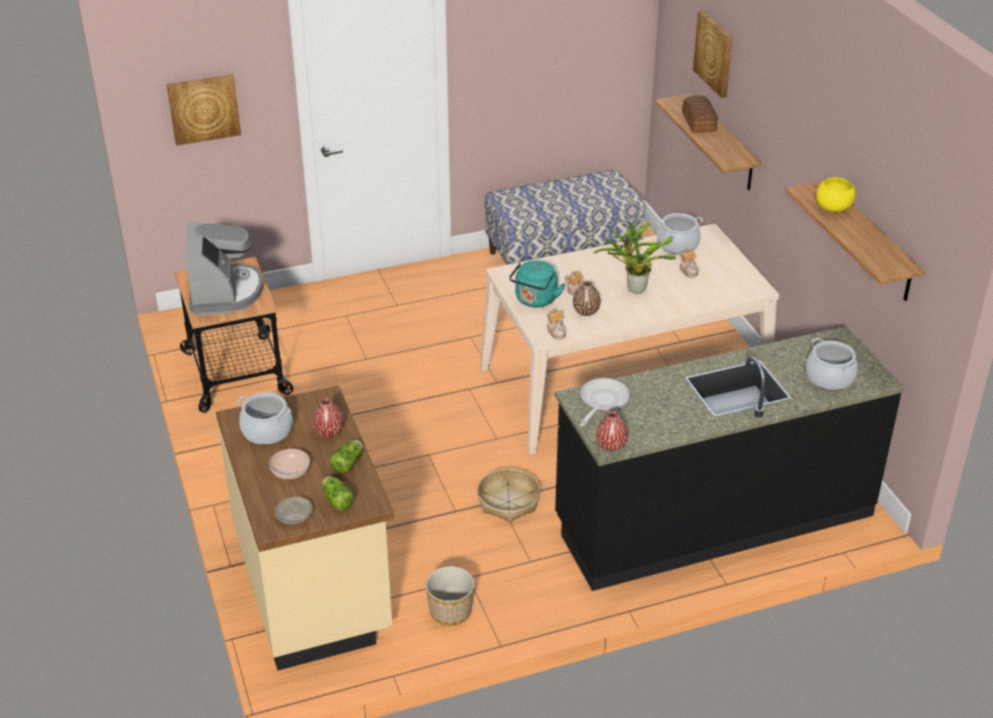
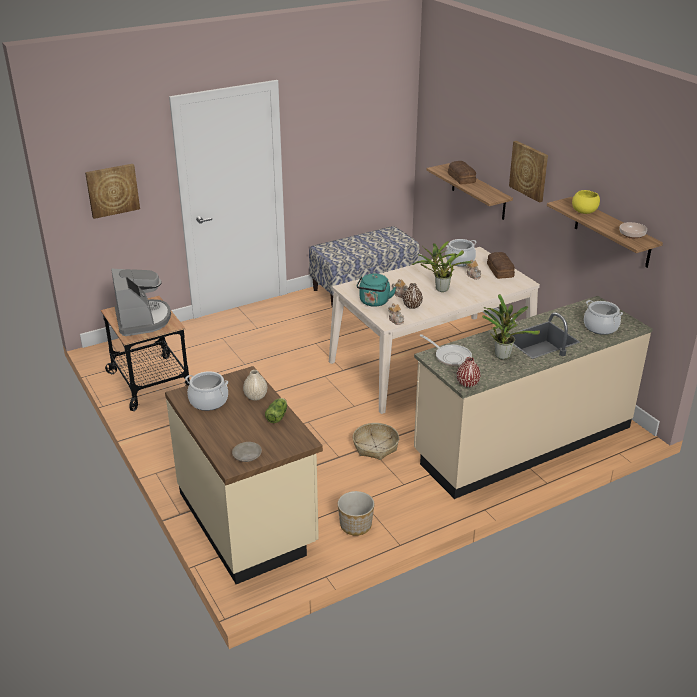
camera: 10 degrees left, 5 degrees down
(290, 471) = (234, 426): bowl -> bowl (631, 235)
(328, 431) = (255, 396): red vase -> beige vase
(337, 500) = (276, 441): lettuce -> none
(602, 401) = (450, 357): frying pan -> frying pan turned 120 degrees clockwise
(674, 406) = (502, 355): none -> potted plant
(713, 518) = (522, 441): black counter -> beige counter
(715, 53) = (468, 130): picture -> picture (529, 170)
(729, 267) = (499, 271): none -> bread

